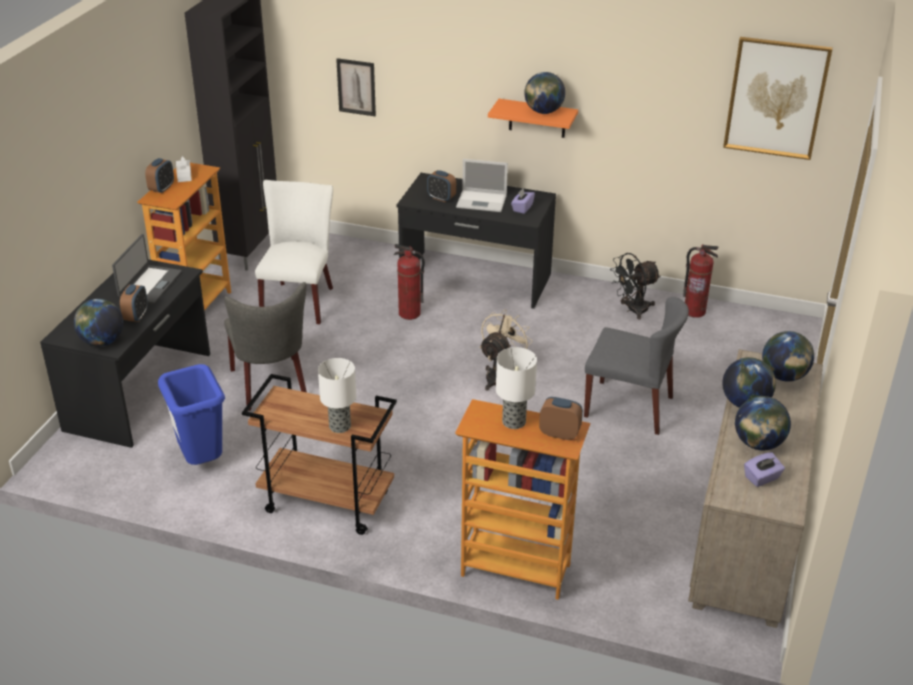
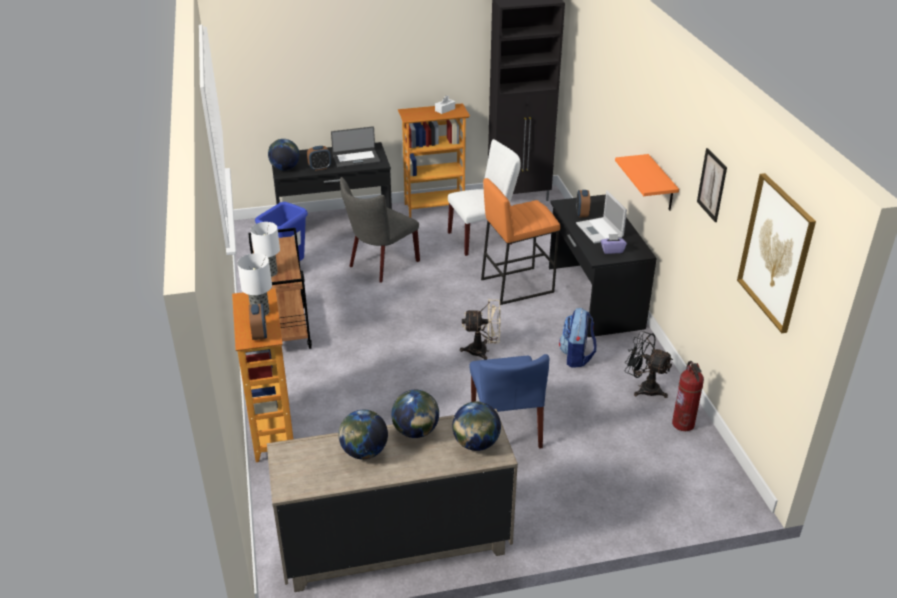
camera: 60 degrees right, 0 degrees up
(162, 188) = (421, 109): alarm clock -> none
(356, 87) = (599, 105): picture -> picture (712, 185)
(409, 313) = (517, 285): fire extinguisher -> orange stool
(543, 112) = (650, 176): globe -> none
(558, 326) = (576, 356): none -> backpack
(629, 407) = (506, 428): grey chair -> blue chair
(762, 478) = (319, 465): purple tissue box -> none

